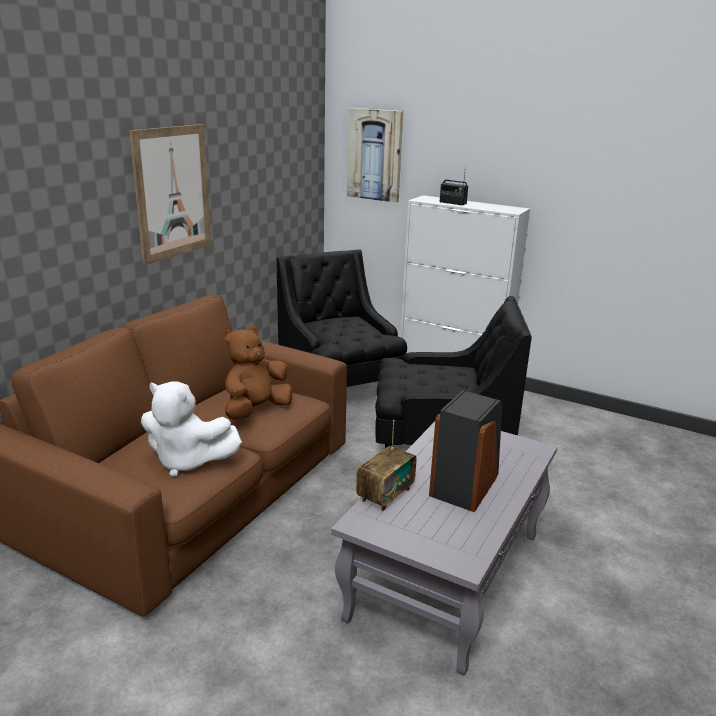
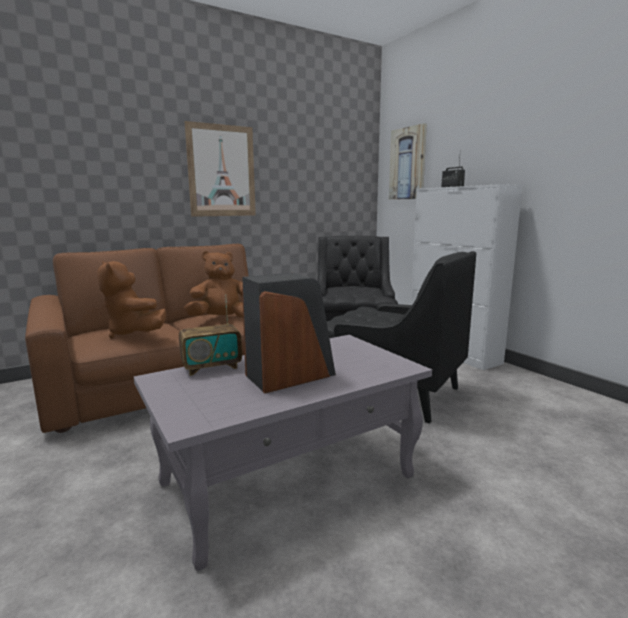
camera: 30 degrees right, 10 degrees down
(187, 461) = (133, 333): white plush toy -> brown plush toy

